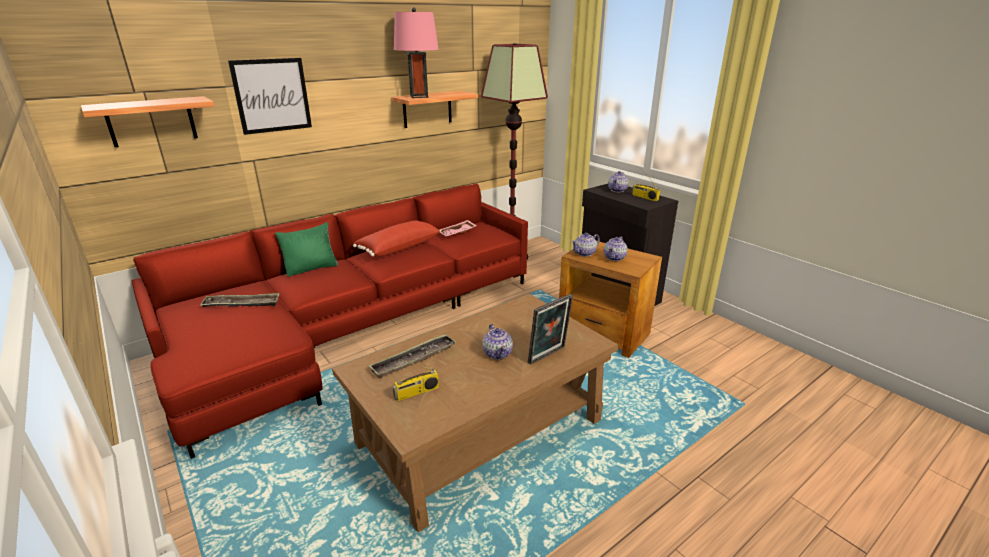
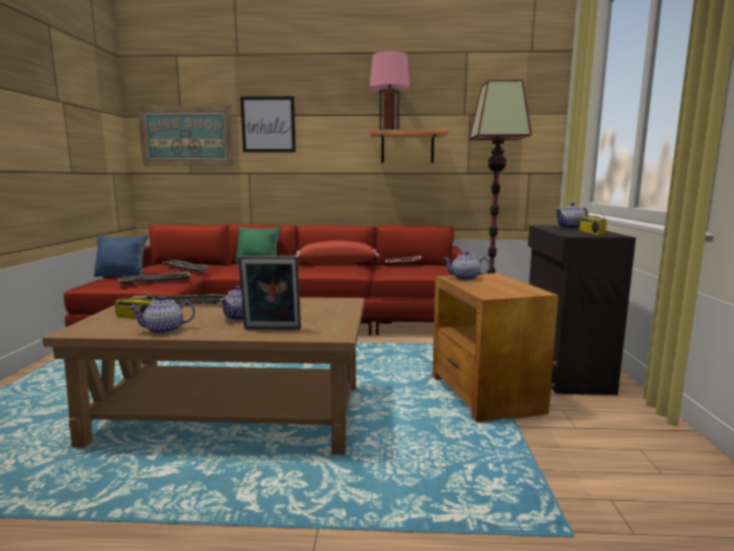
camera: 40 degrees right, 15 degrees down
(151, 121) = (186, 136): shelf -> picture
(191, 344) = (122, 276): none -> blue pillow
(264, 337) = (156, 281): none -> tray
(615, 258) = (492, 285): teapot -> teapot (165, 330)

